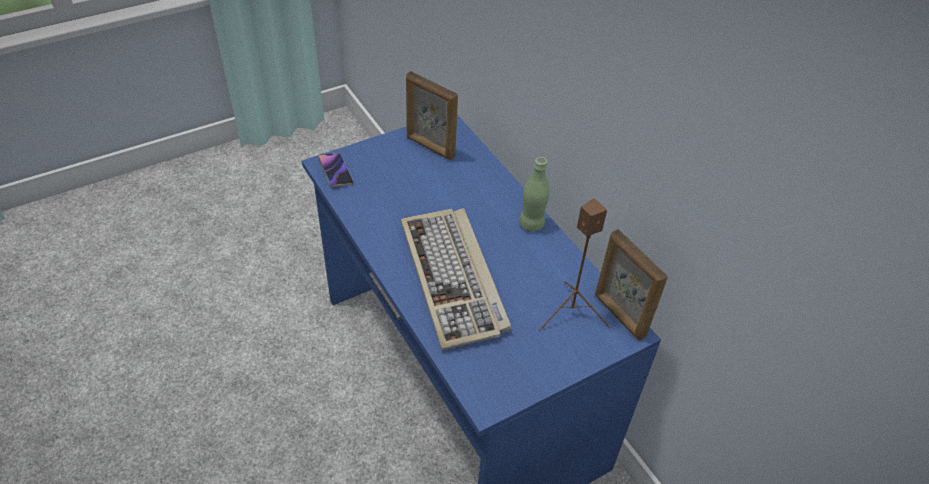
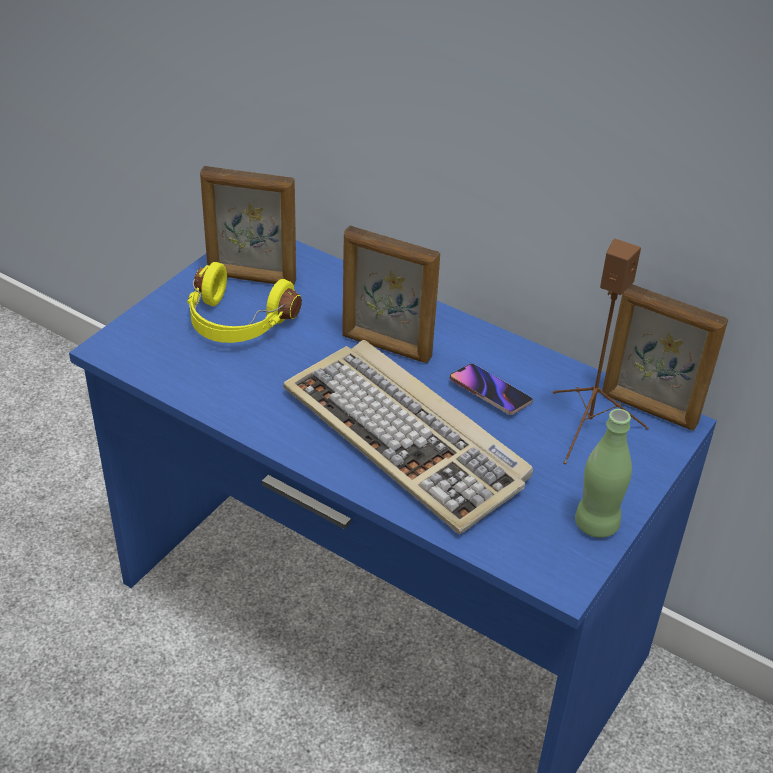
camera: 25 degrees left, 5 degrees down
(335, 172) = (134, 352): phone -> phone (490, 392)
(403, 173) = (236, 323): none -> yellow headphones
(480, 217) = (386, 347): none -> picture frame
(531, 224) = (460, 334): green bottle -> green bottle (596, 524)

